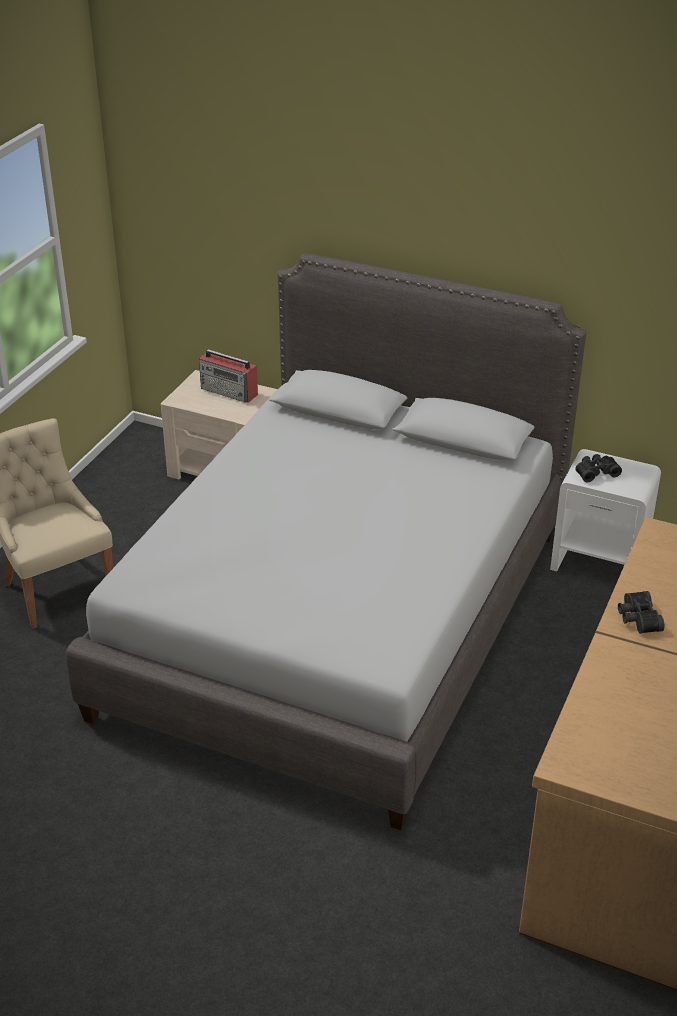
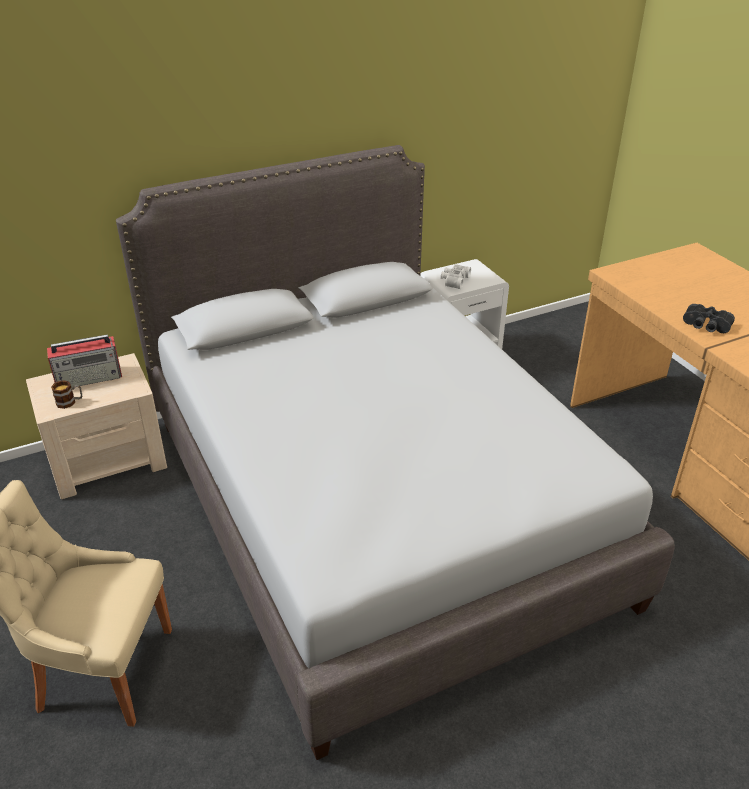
camera: 50 degrees left, 0 degrees up
(195, 401) = (70, 402): none -> mug
(595, 472) = (454, 280): black binoculars -> white binoculars

